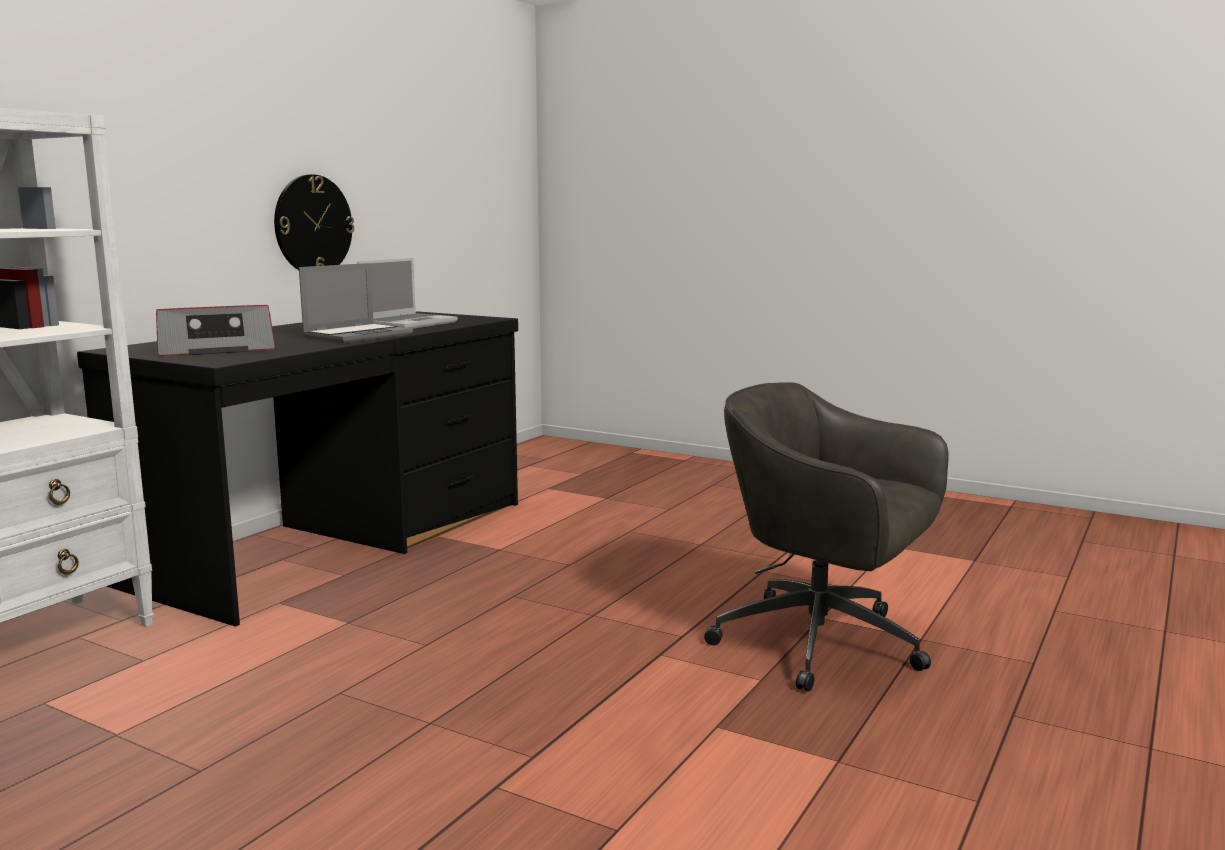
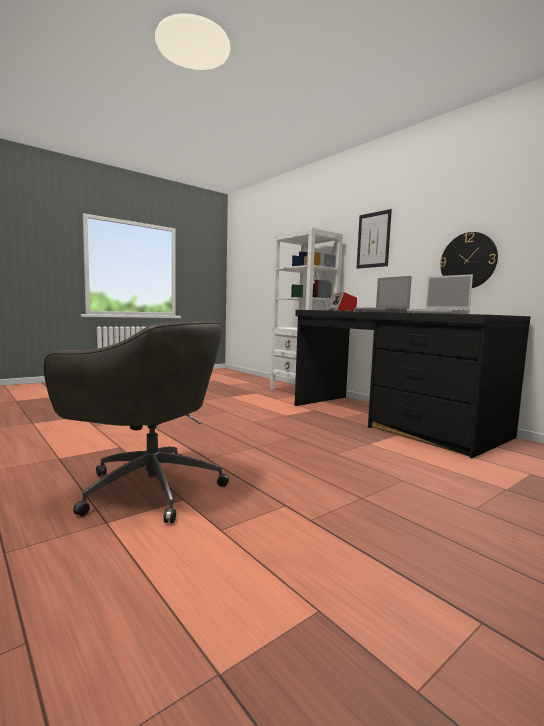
camera: 110 degrees right, 5 degrees down
(115, 155) = (373, 240): none -> picture
(824, 644) = (148, 487): grey office chair -> grey office chair turned 60 degrees clockwise

